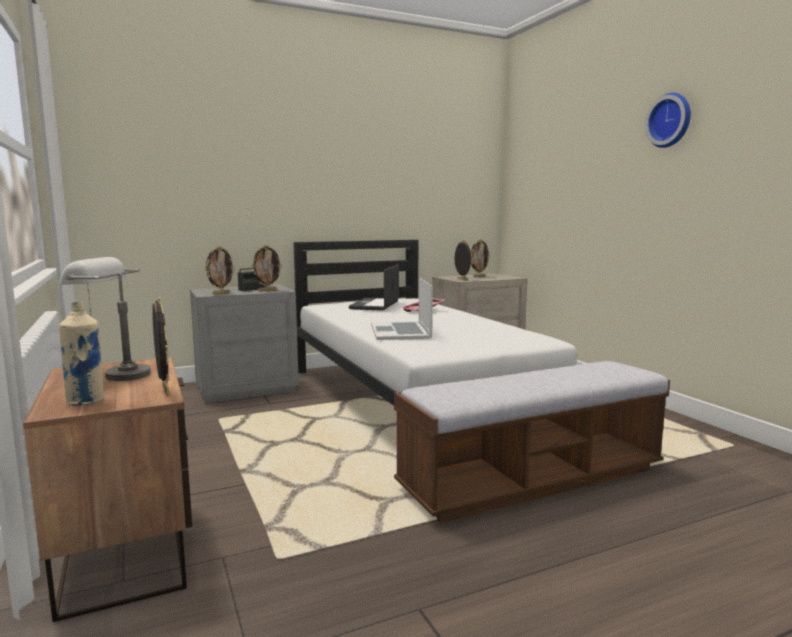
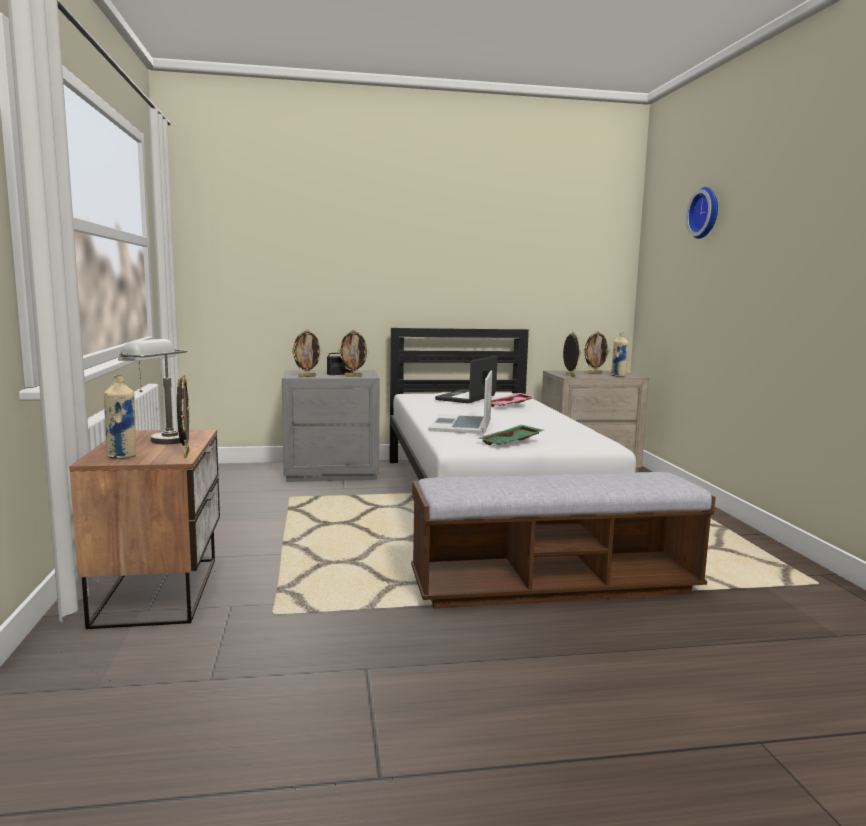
camera: 15 degrees right, 0 degrees up
(465, 345) = (511, 443): none -> green tray
(501, 278) = (618, 376): none -> beige bottle
(670, 120) = (791, 204): wall clock -> wall clock (706, 213)

